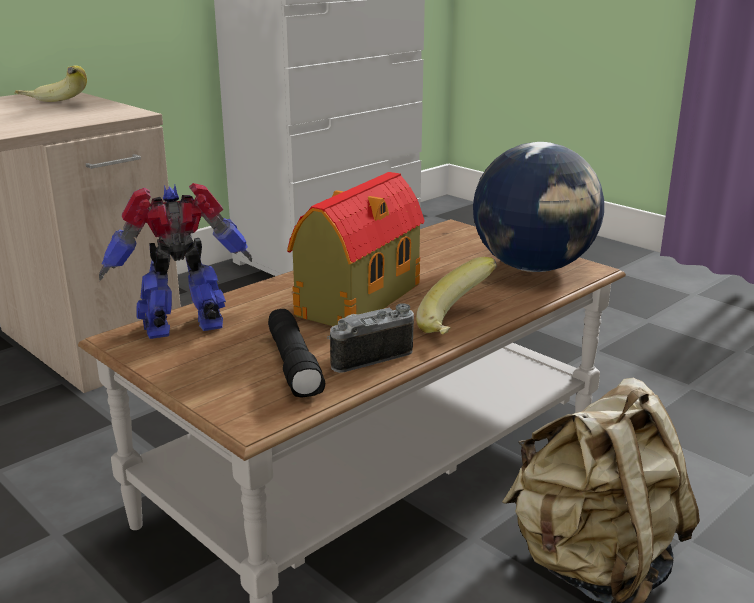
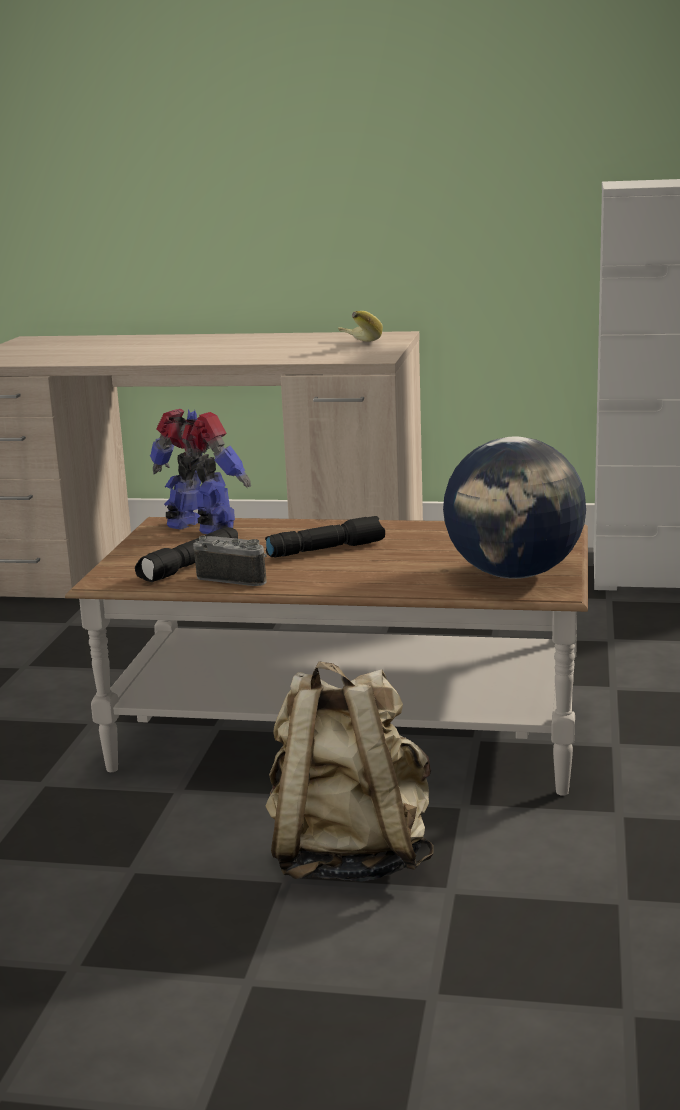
camera: 55 degrees right, 5 degrees down
(357, 301) = (326, 549): toy house -> black flashlight
(459, 325) = (336, 585): banana -> none

